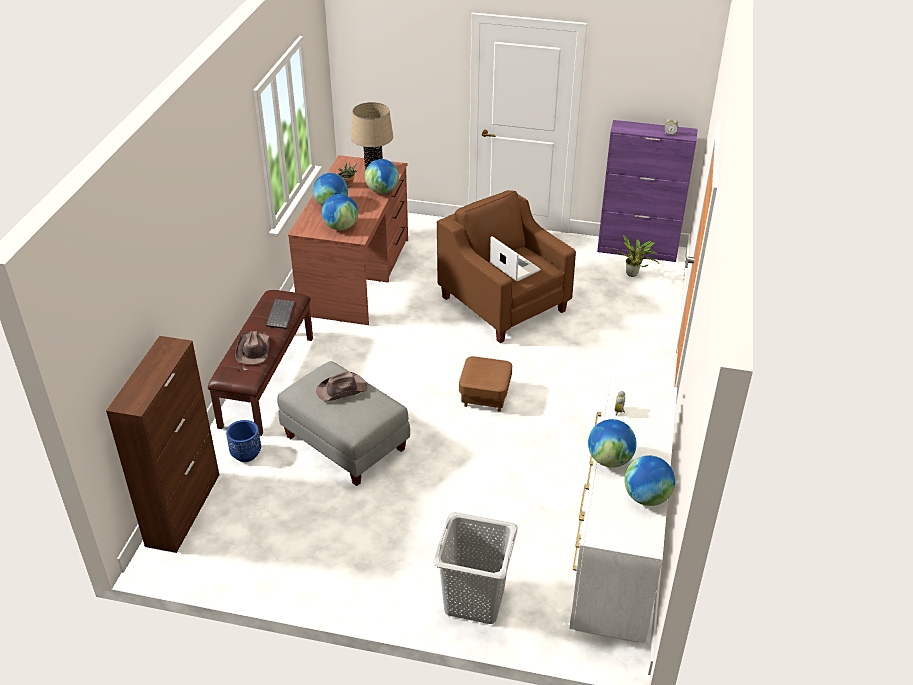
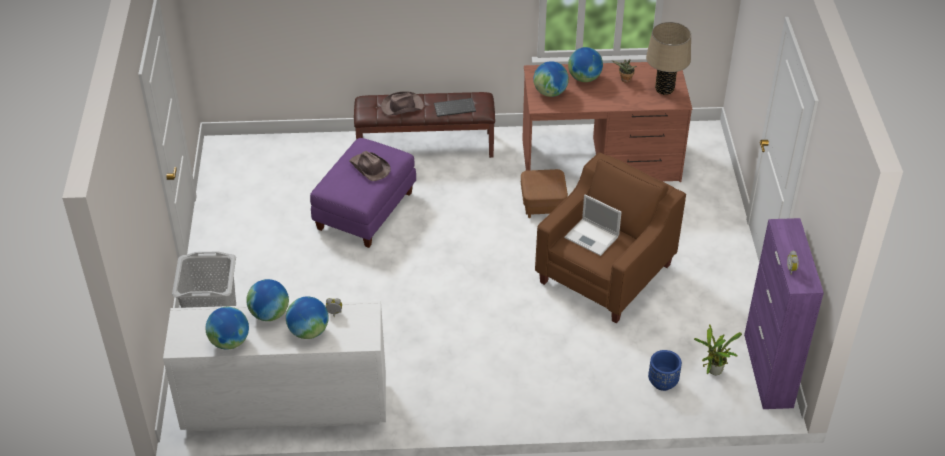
camera: 75 degrees right, 5 degrees up
(184, 509) = (268, 145): brown cabinet -> none
(246, 454) = (334, 159): blue planter -> blue planter (662, 382)
(344, 443) = (365, 210): grey ottoman -> purple ottoman
(382, 191) = (628, 103): globe -> globe (309, 332)
(485, 397) = (455, 286): brown ottoman -> brown ottoman (543, 205)
(514, 266) = (592, 237): laptop -> laptop turned 90 degrees clockwise

